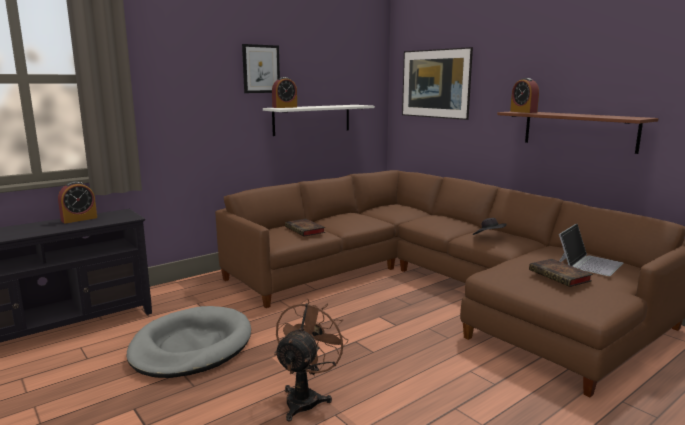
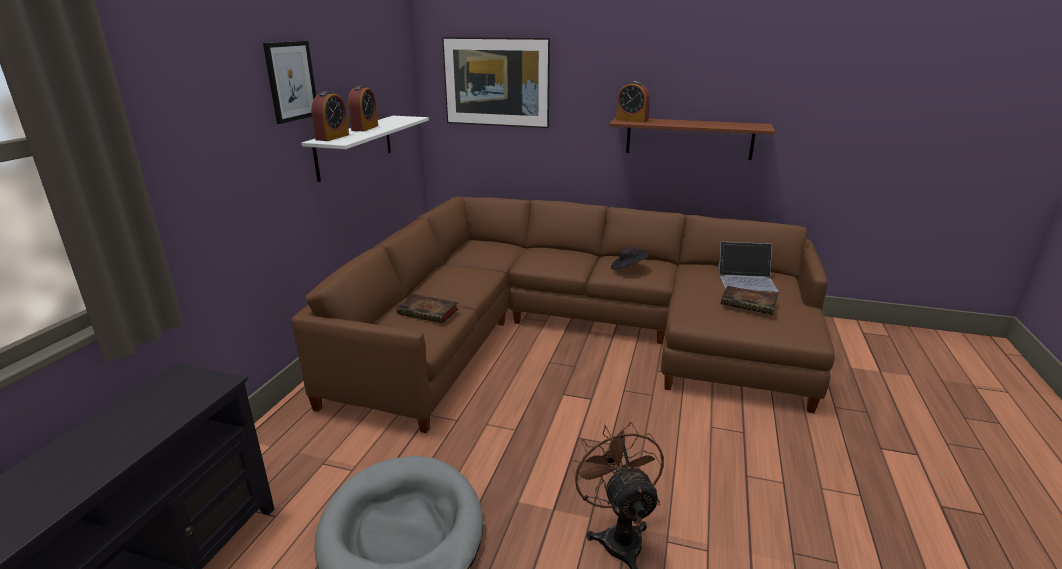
camera: 35 degrees left, 10 degrees up
(79, 219) = (121, 418): alarm clock -> alarm clock (365, 128)
(589, 263) = (747, 280): laptop -> laptop turned 90 degrees clockwise

